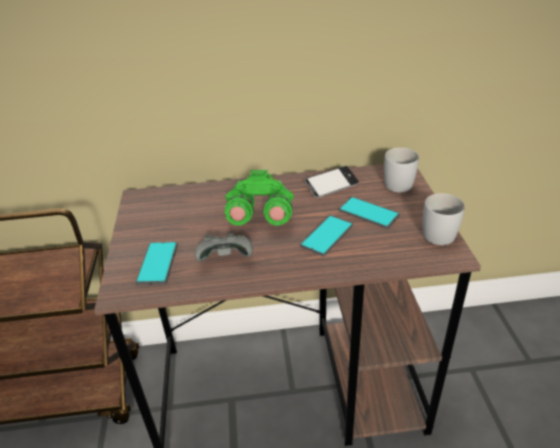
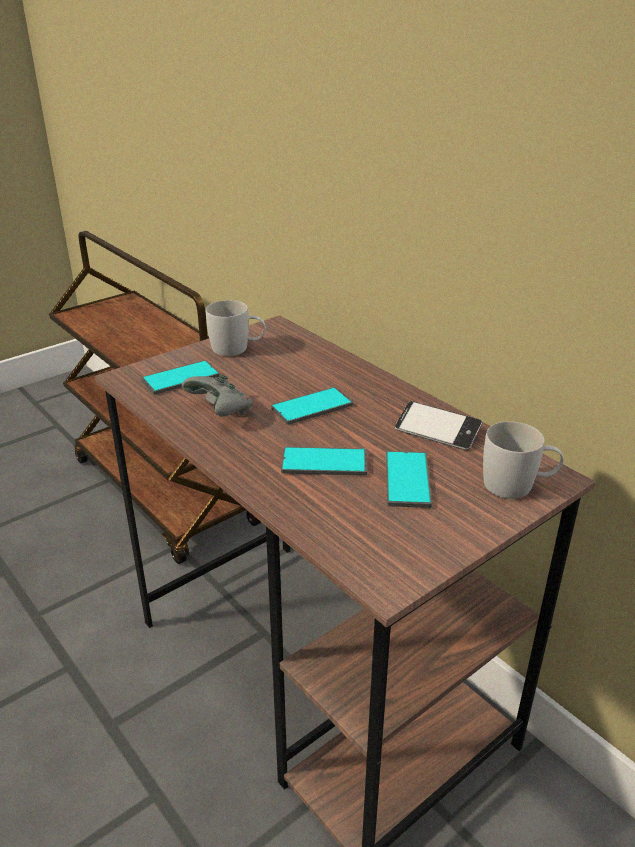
camera: 55 degrees right, 5 degrees down
(260, 218) = (312, 406): green binoculars -> phone
(441, 232) = (431, 557): white mug -> white mug (237, 349)

